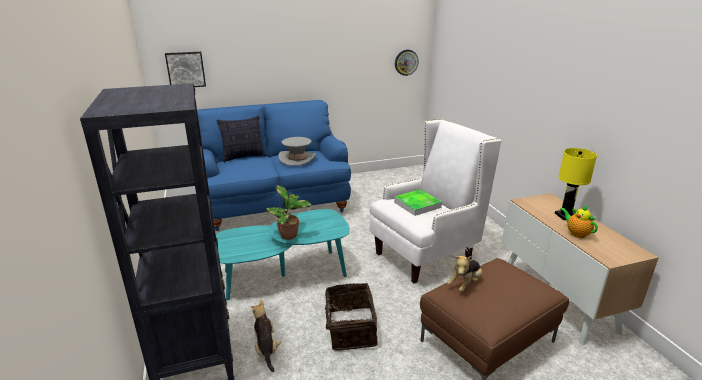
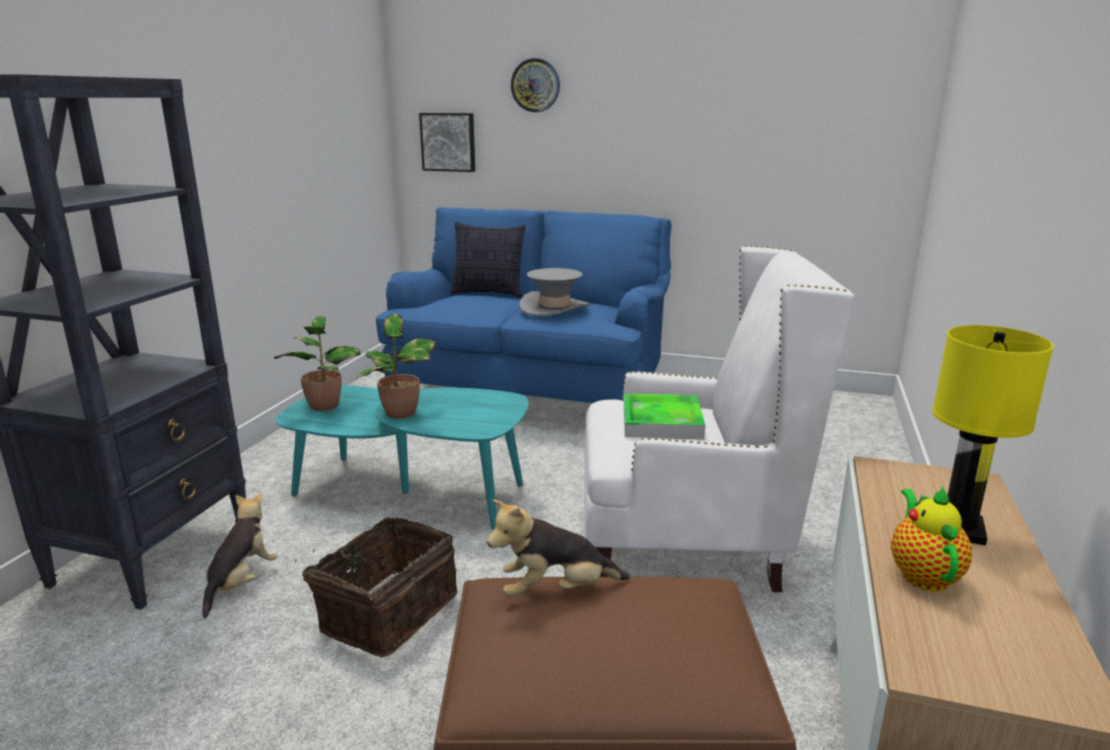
camera: 35 degrees right, 5 degrees down
(231, 244) = (324, 404): none -> potted plant
(406, 62) = (867, 160): wall clock -> wall clock (535, 85)

